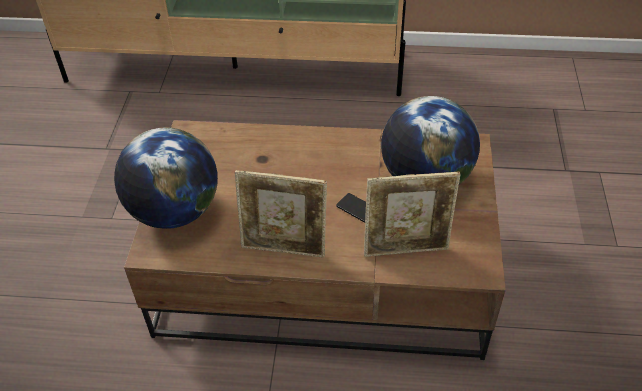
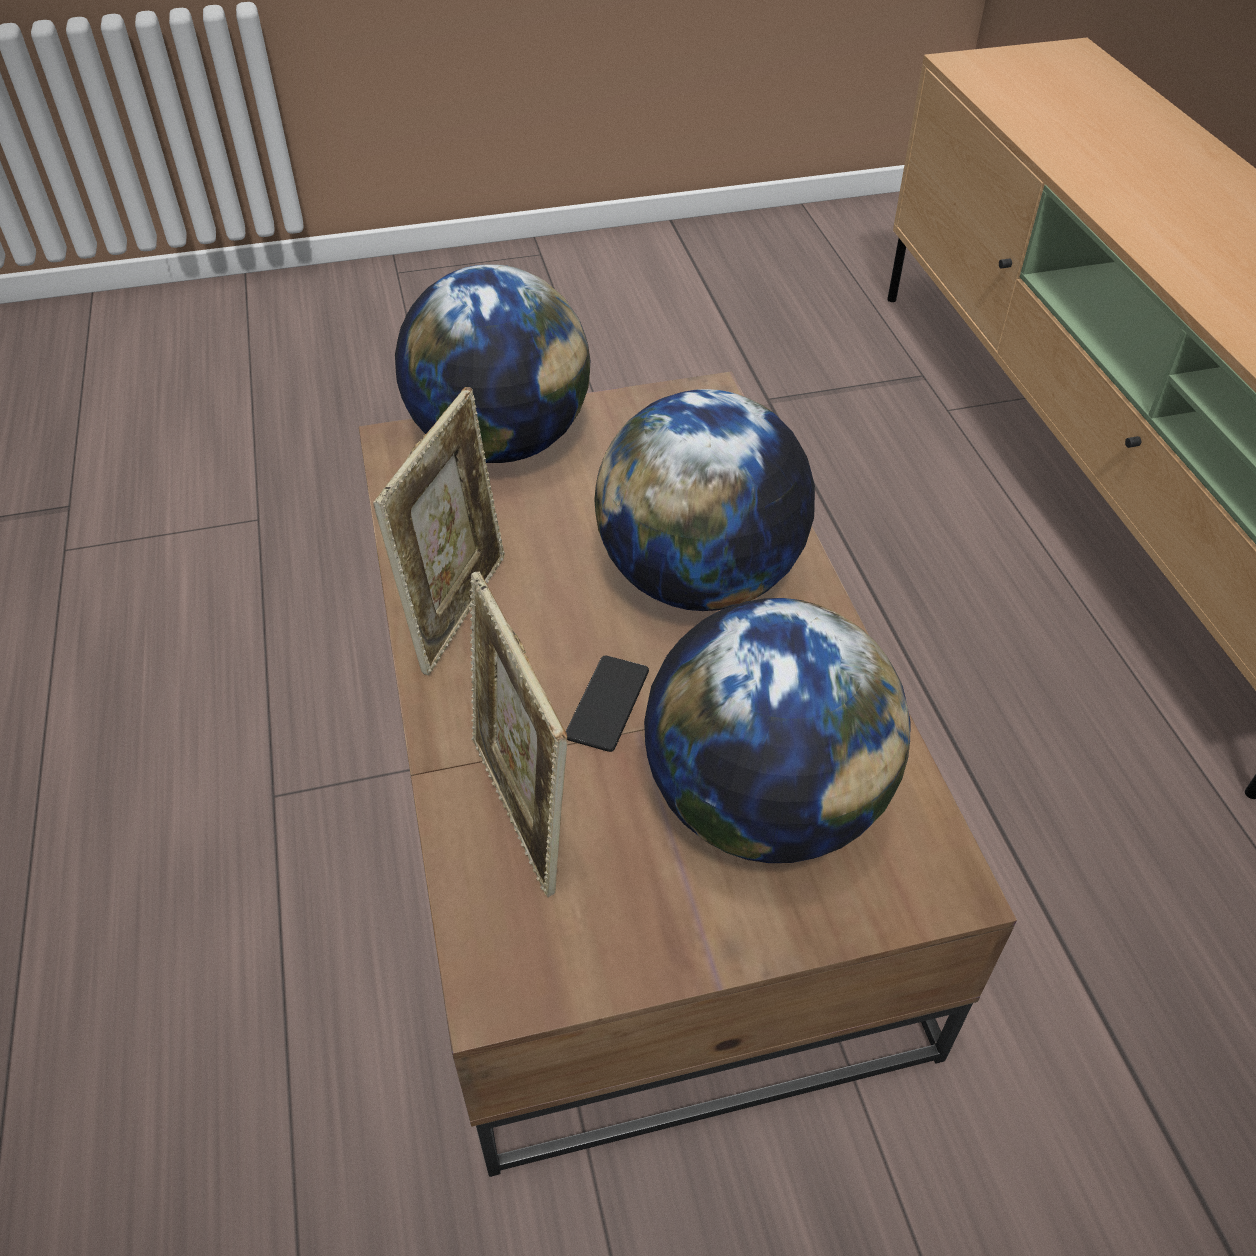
camera: 70 degrees right, 0 degrees up
(284, 248) = (459, 609): picture frame -> picture frame turned 150 degrees counterclockwise
(304, 165) = (700, 579): none -> globe

